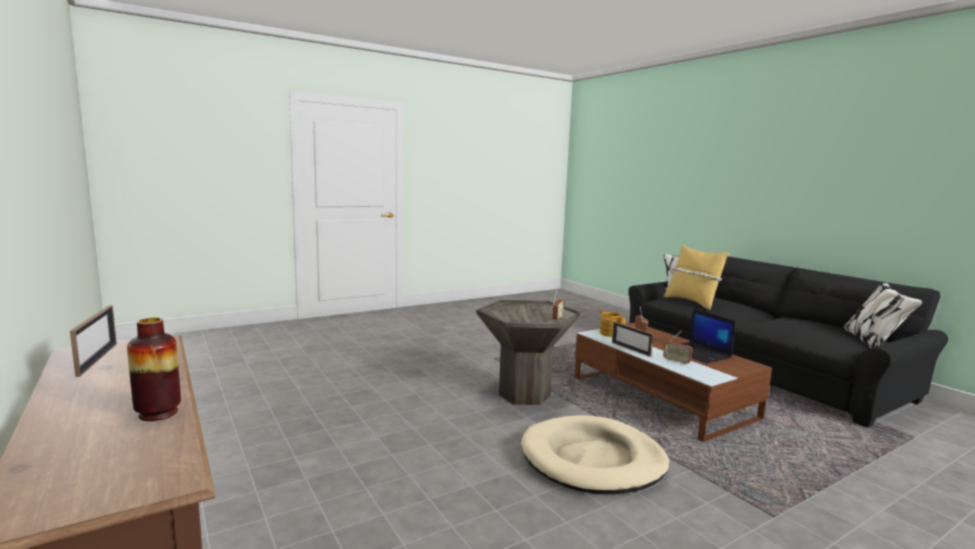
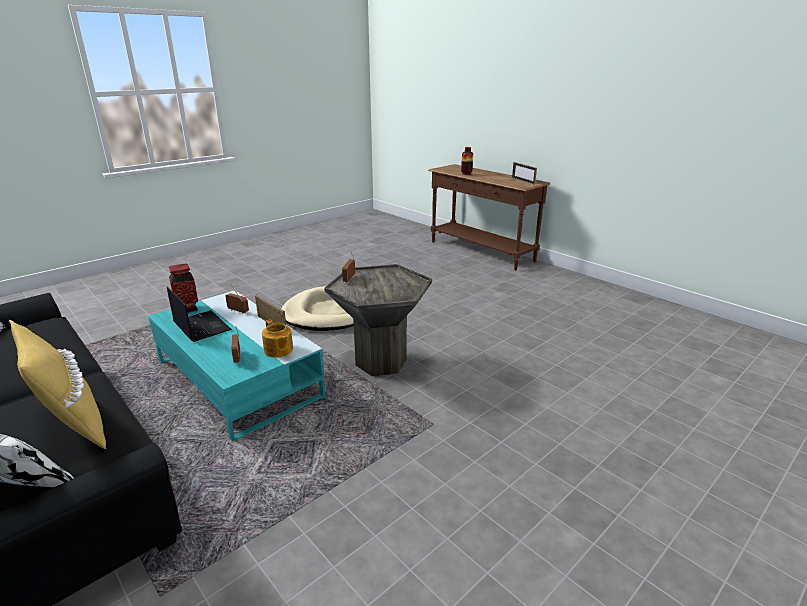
camera: 170 degrees right, 15 degrees up
(661, 397) = (238, 378): brown coffee table -> turquoise coffee table
(736, 368) = (187, 309): none -> vase

